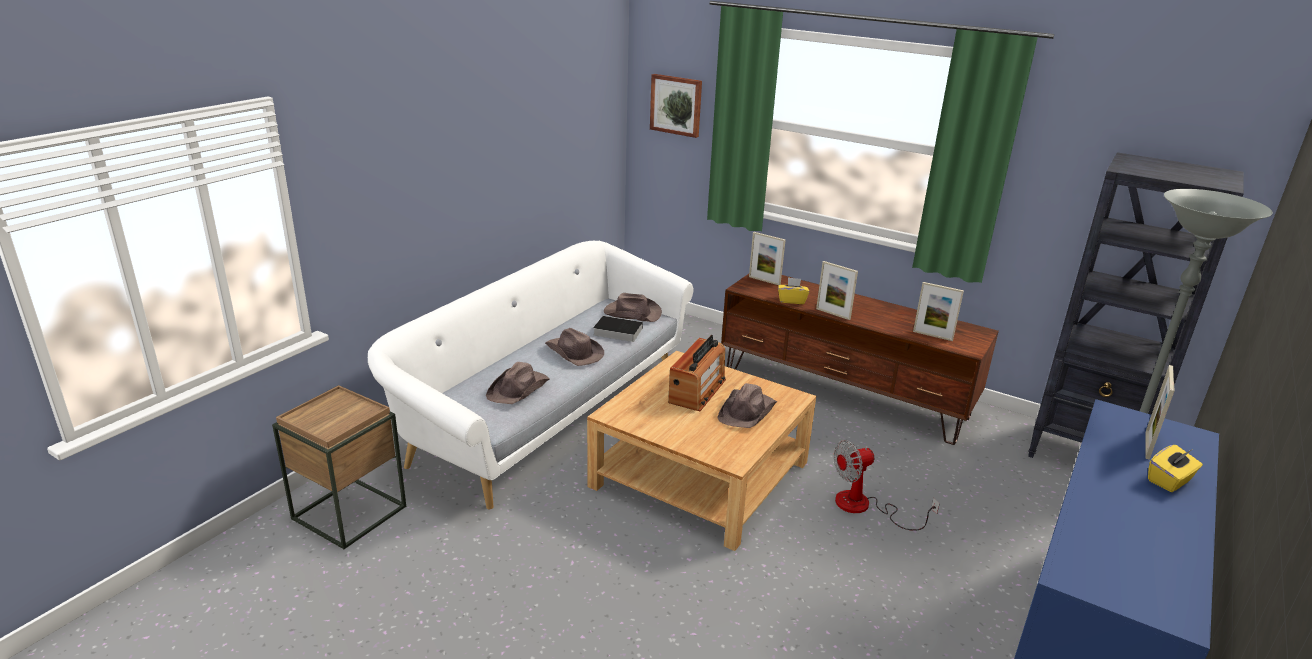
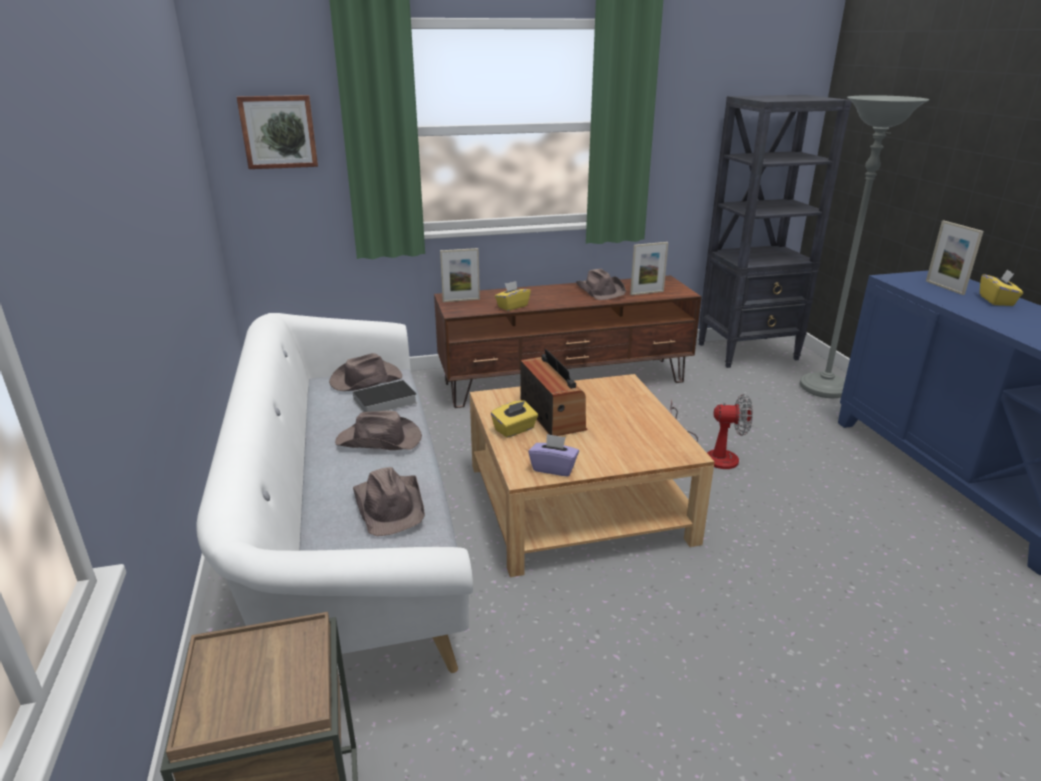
camera: 45 degrees left, 0 degrees up
(633, 420) = (553, 468): none -> purple tissue box
(656, 387) = (514, 430): none -> yellow tissue box
(747, 411) = (618, 410): brown hat -> brown hat (600, 290)
(833, 314) = (560, 304): picture frame -> none
(864, 507) = (712, 454): fan -> fan turned 105 degrees counterclockwise

